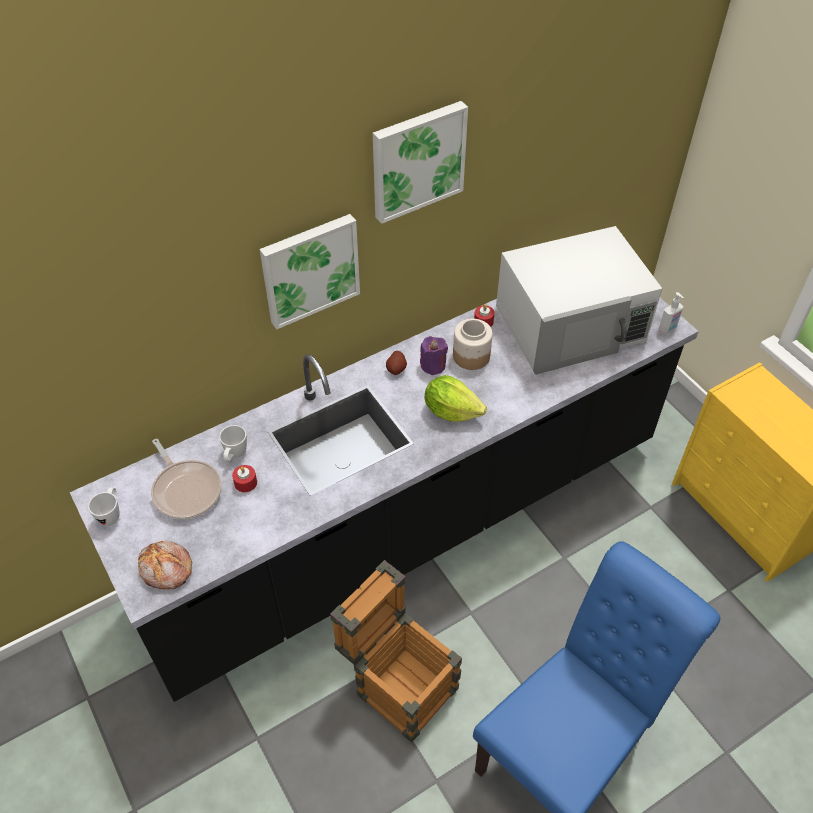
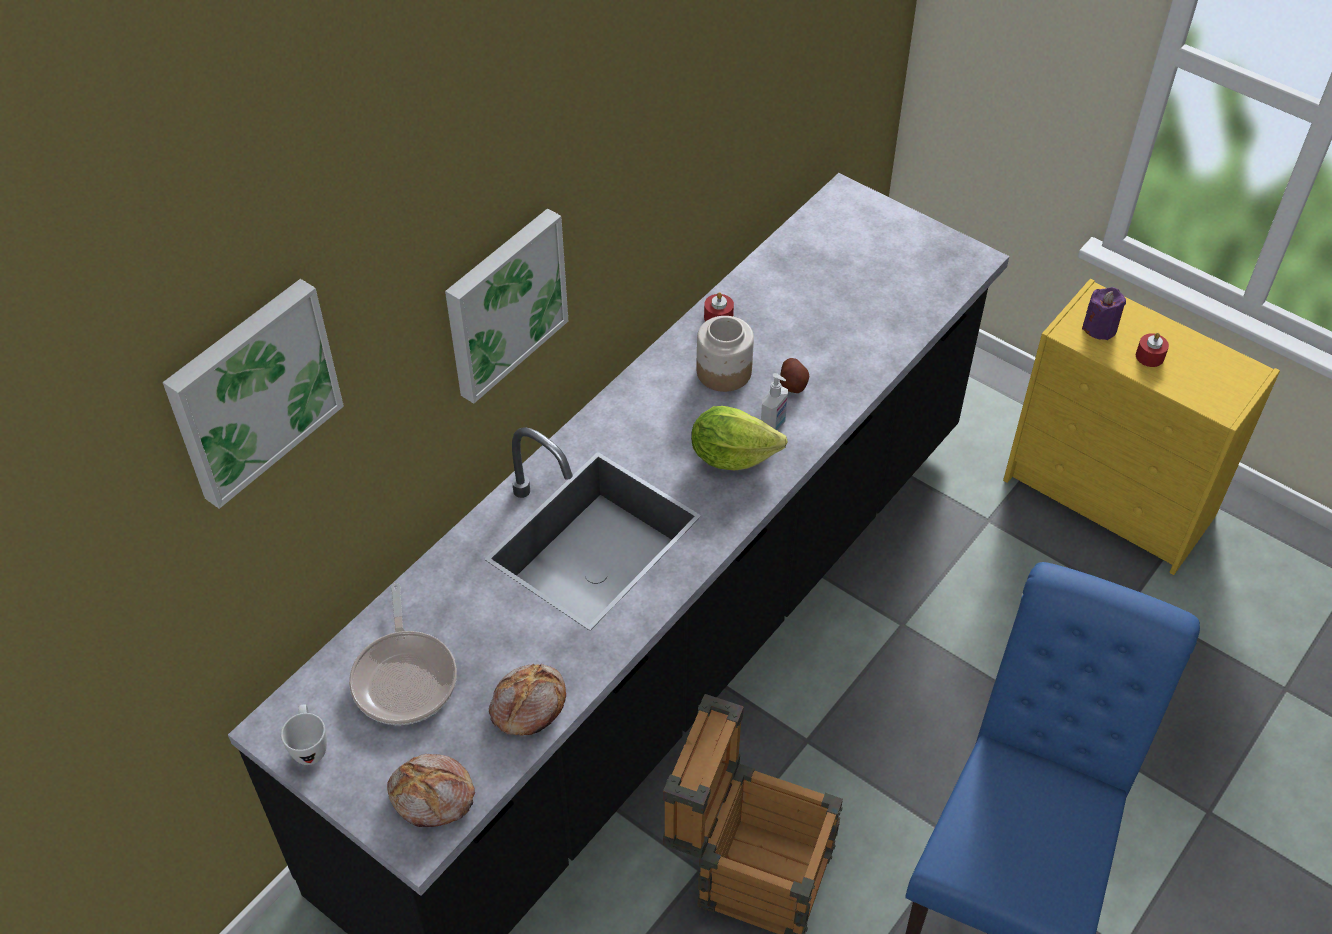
camera: 20 degrees left, 0 degrees up
(186, 490) = (405, 677): frying pan -> frying pan turned 45 degrees clockwise
(234, 455) = (452, 607): white mug -> none
(245, 482) = (488, 640): red candle -> red candle (1149, 356)
(249, 531) = (527, 705): none -> bread
(396, 368) = (627, 417): potato -> potato (793, 384)
(417, 160) = (620, 109): picture -> picture (251, 390)
(433, 365) = (677, 399): purple candle -> purple candle (1099, 328)
(571, 324) = (840, 290): white microwave -> none
(667, 328) = (969, 263): soap dispenser -> soap dispenser (773, 426)

